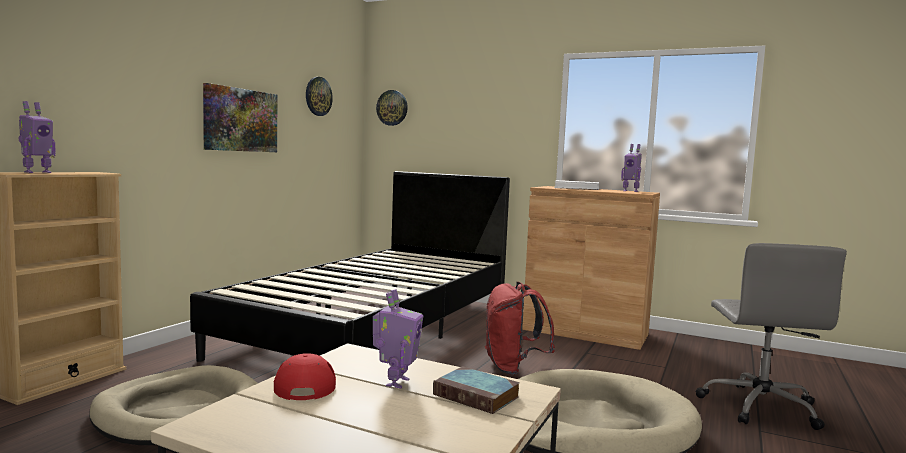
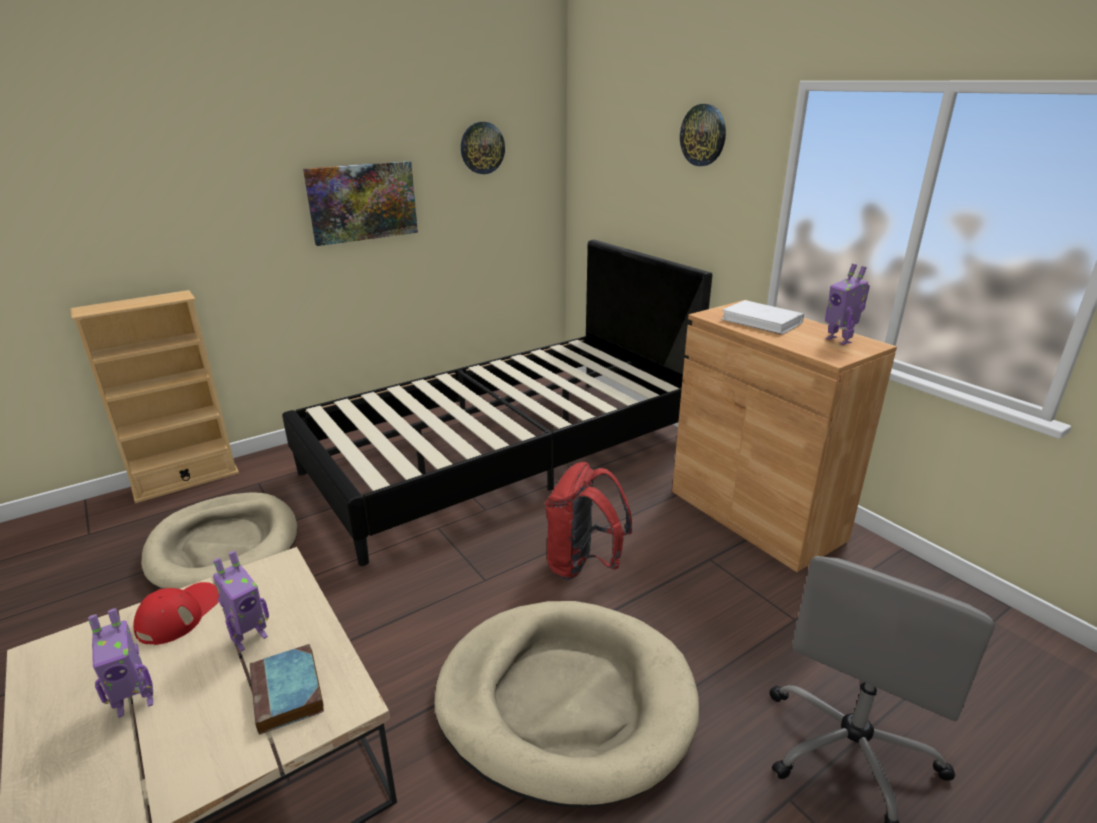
camera: 30 degrees right, 20 degrees up
(36, 172) = (112, 305): toy robot -> toy robot (135, 702)
(392, 108) = (592, 150): wall clock -> wall clock (703, 135)

